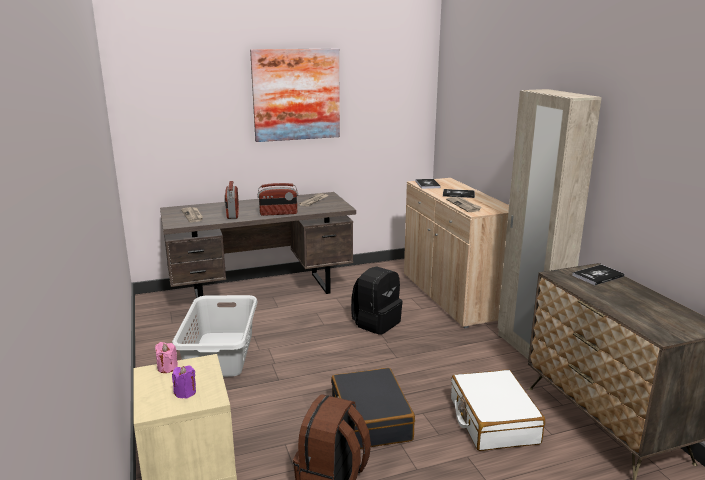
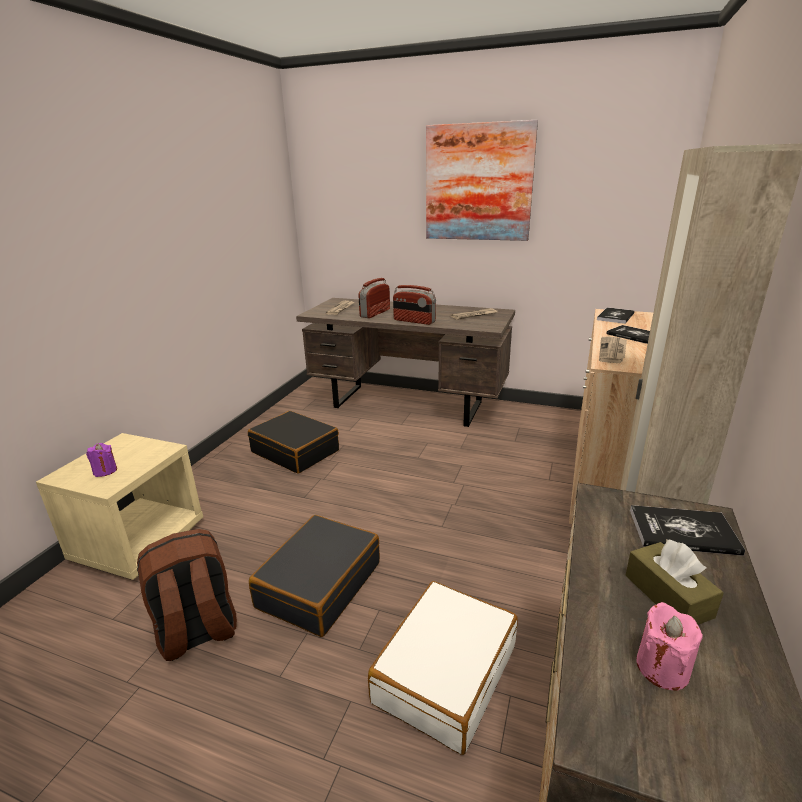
camera: 40 degrees right, 5 degrees up
(167, 368) = (136, 442): pink candle -> pink candle (662, 668)
(219, 354) = (295, 451): grey laundry basket -> black suitcase
(376, 323) = (472, 477): black backpack -> none
(623, 296) = (668, 596): none -> brown tissue box

